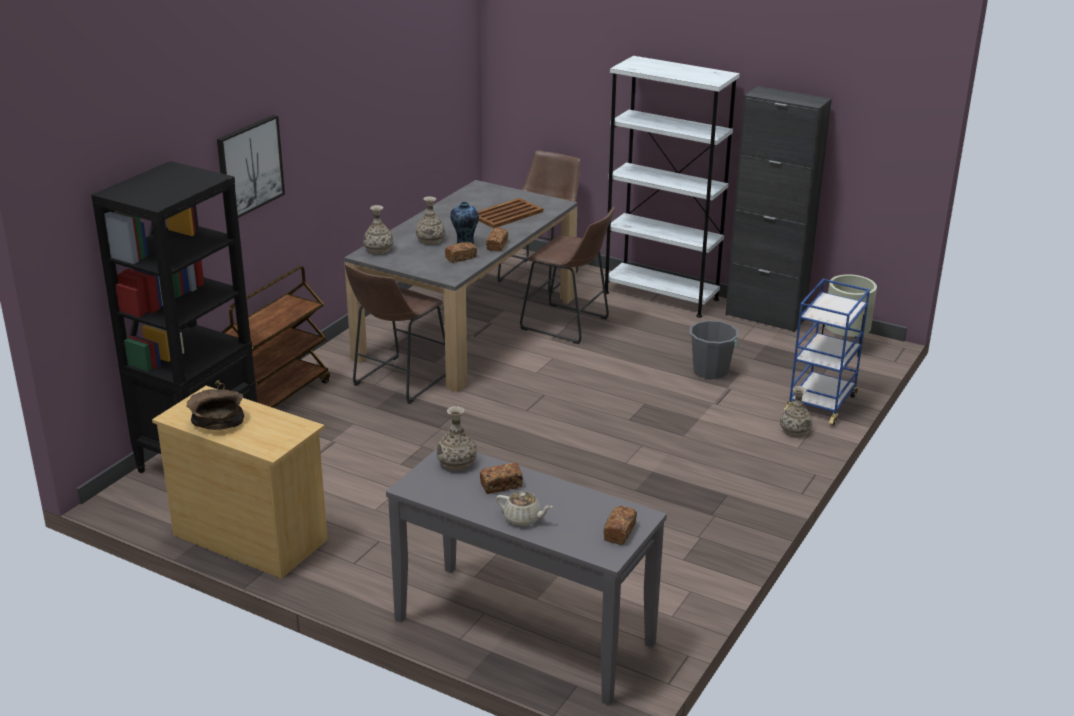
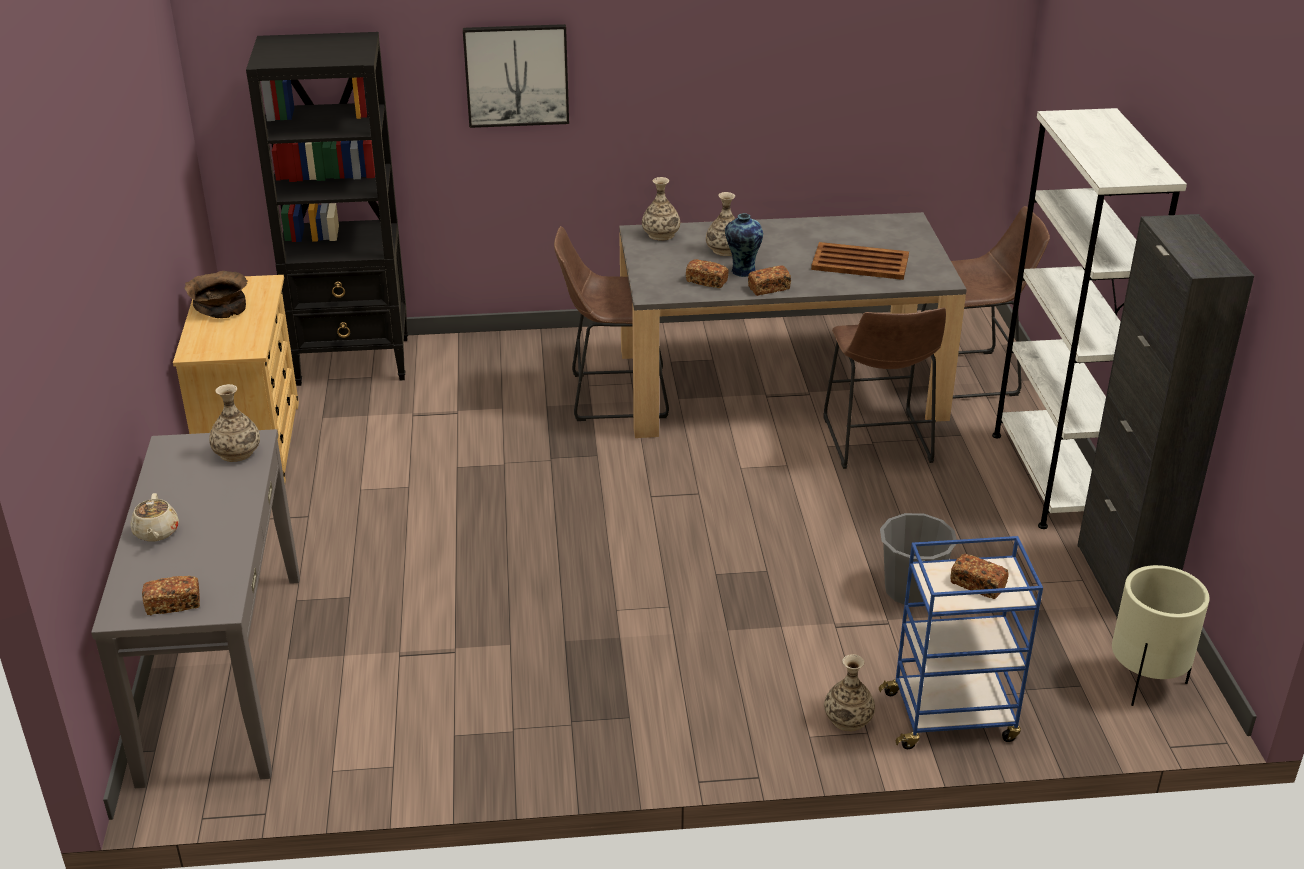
camera: 55 degrees right, 5 degrees up
(277, 398) = (500, 348): brown cart -> none
(501, 485) = (213, 495): bread -> bread (977, 585)

